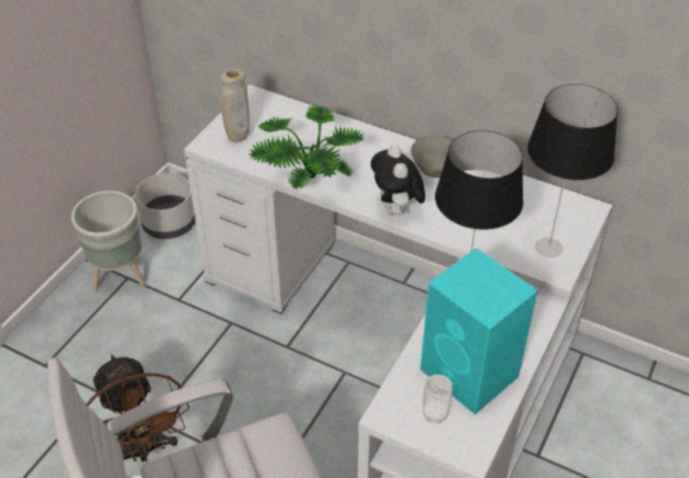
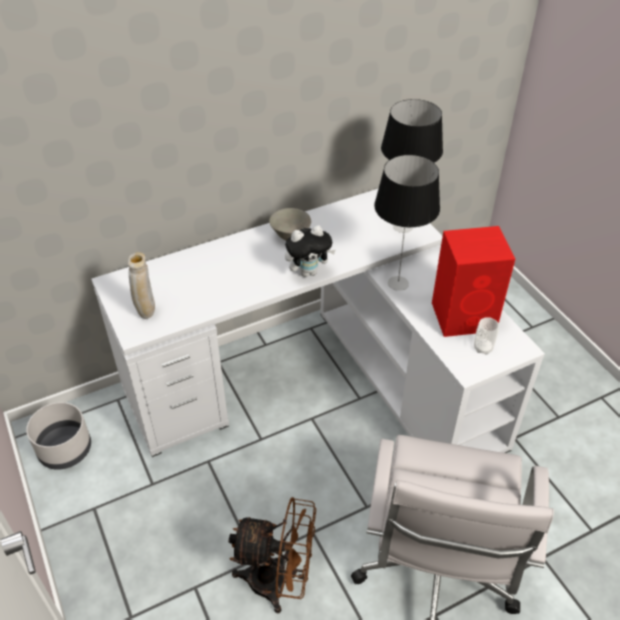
camera: 55 degrees left, 0 degrees up
(121, 277) = (89, 512): grey planter -> none
(306, 181) = (234, 300): potted plant -> none
(396, 210) = (308, 272): plush toy -> plush toy turned 45 degrees counterclockwise
(470, 374) = (465, 316): turquoise speaker -> red speaker

